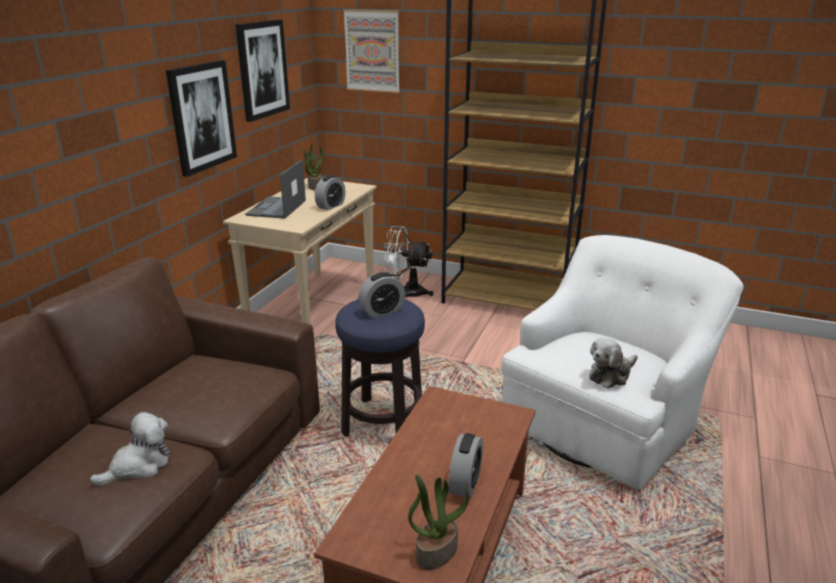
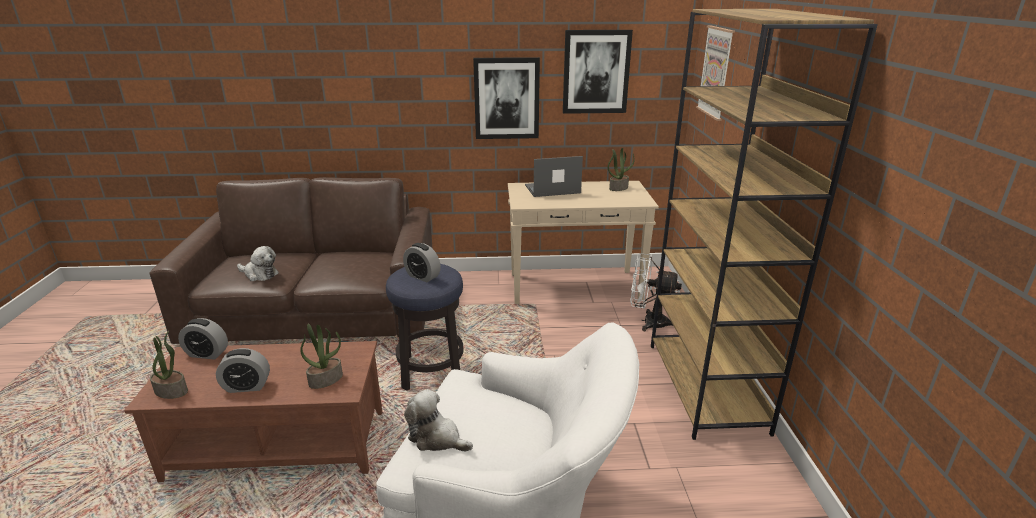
camera: 65 degrees right, 0 degrees up
(331, 206) = (580, 203): alarm clock -> alarm clock (207, 354)
(406, 292) = (648, 322): white fan -> white fan turned 60 degrees counterclockwise
(484, 425) = (326, 379): none -> potted plant

